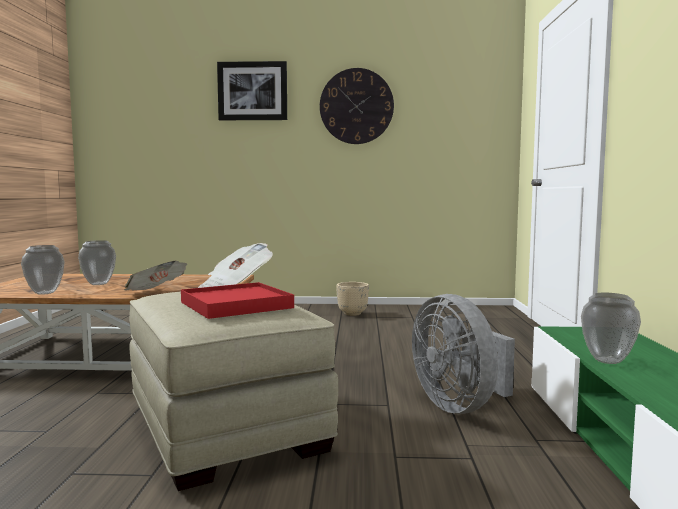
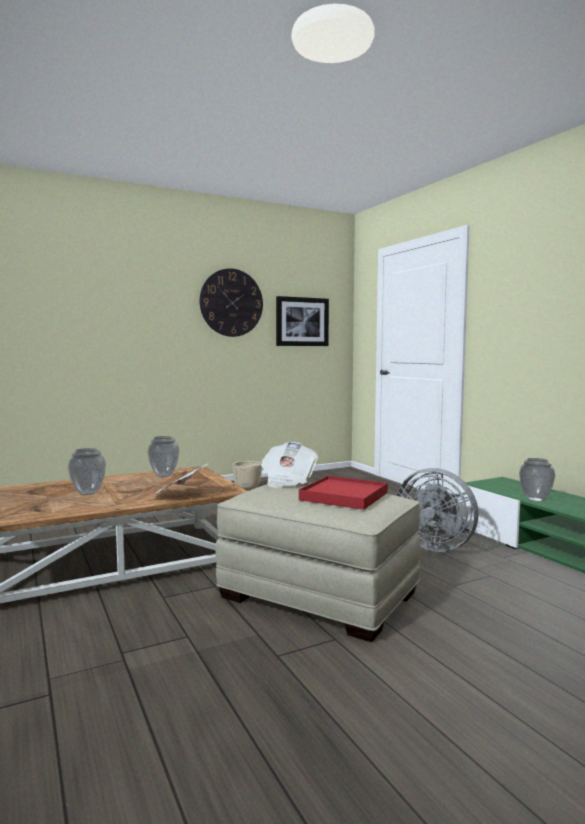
camera: 30 degrees left, 0 degrees up
(44, 293) = (64, 510): vase -> vase (163, 475)
(252, 91) = (135, 283): picture -> picture (302, 321)

